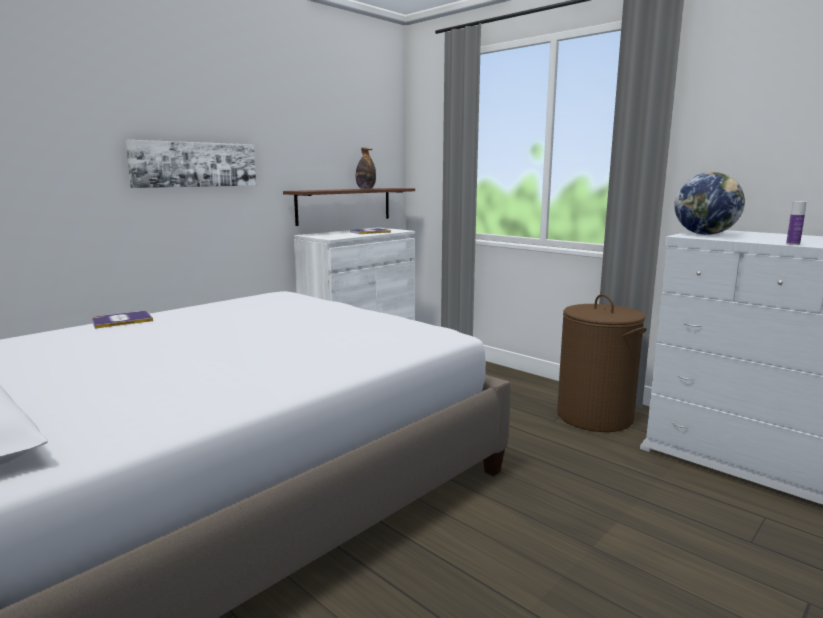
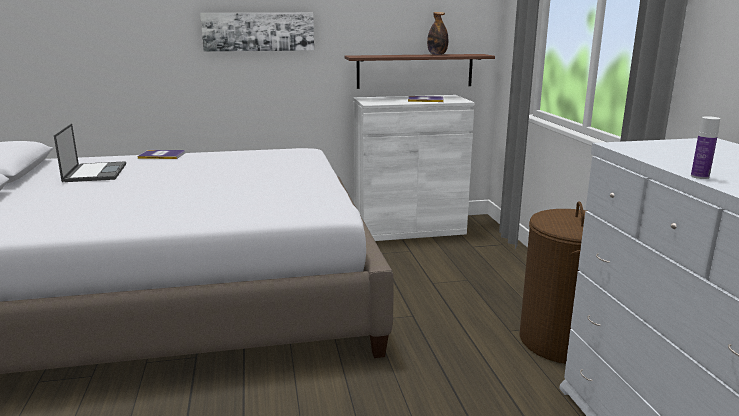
camera: 35 degrees right, 5 degrees up
(73, 351) = (95, 172): none -> laptop
(705, 234) = (660, 146): globe -> none

